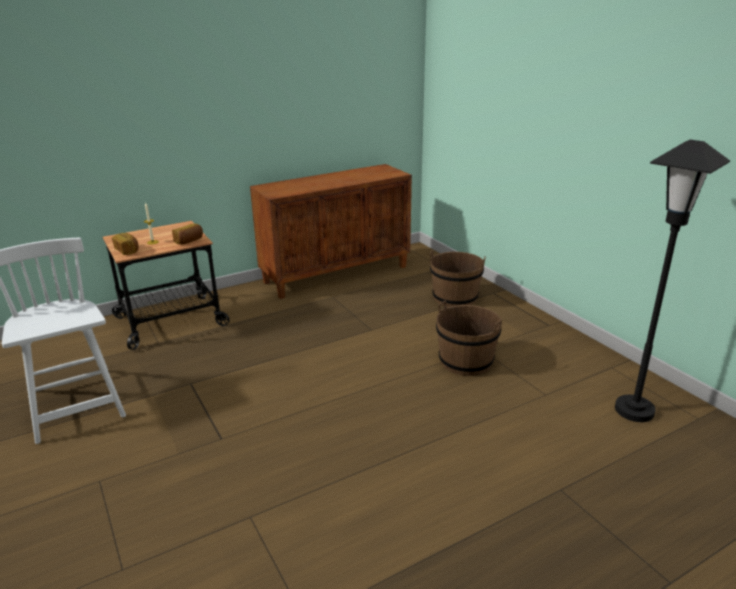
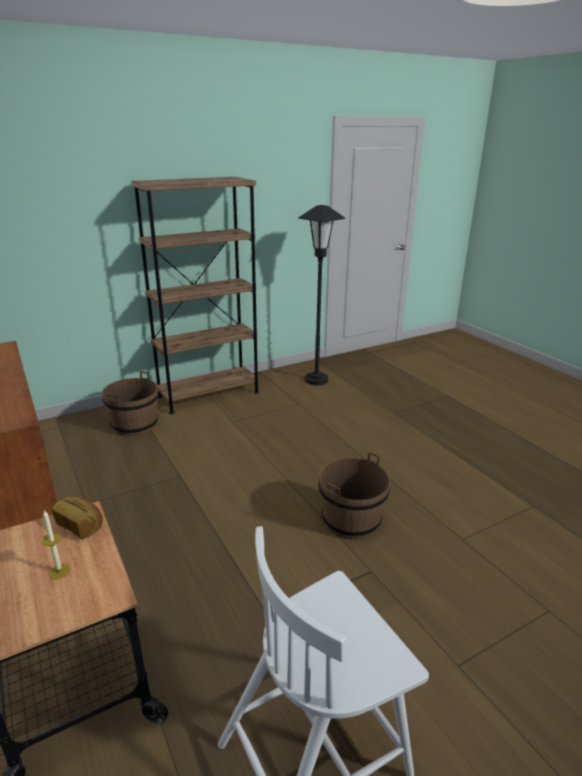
camera: 90 degrees left, 0 degrees up
(127, 251) = (90, 597): bread -> none
(466, 361) = (251, 429): brown bucket -> brown bucket (351, 520)
(538, 329) = (208, 394): none -> brown bookcase

